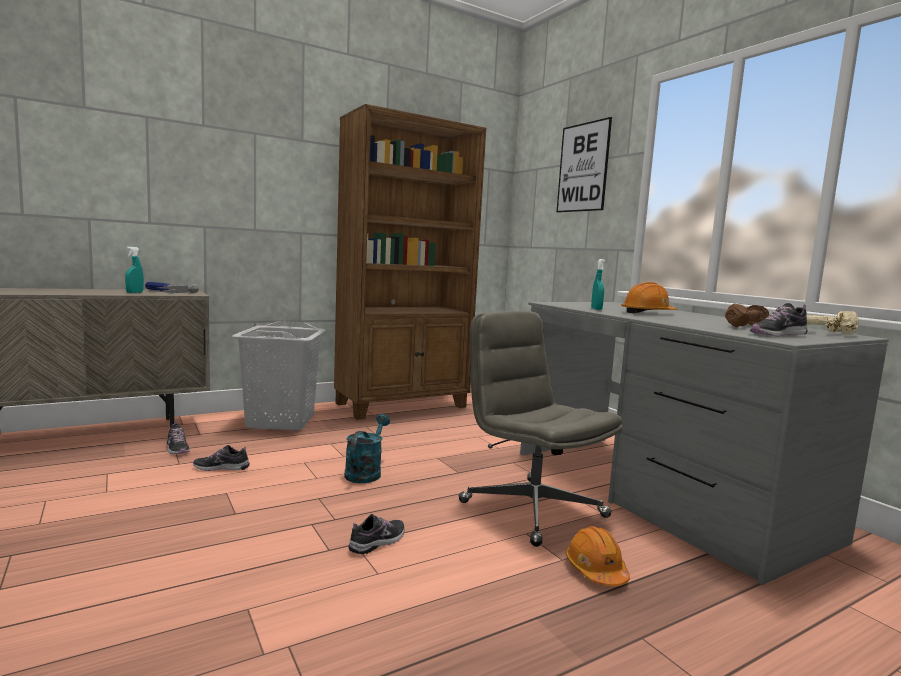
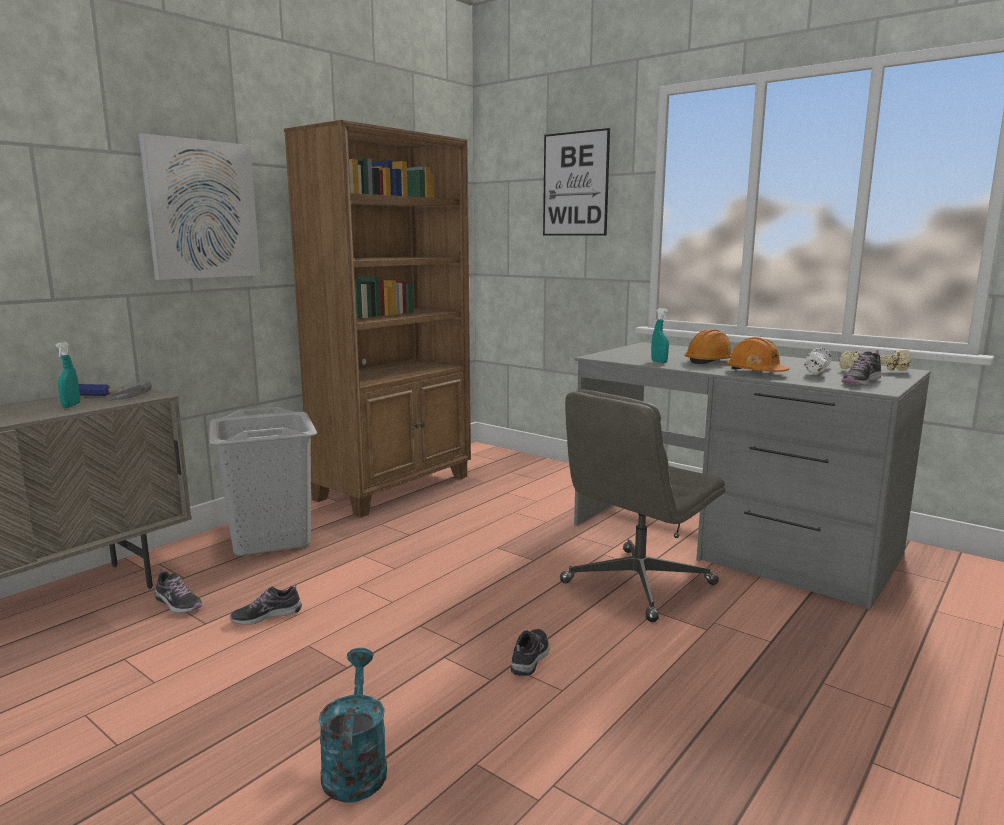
camera: 20 degrees left, 5 degrees up
(268, 171) = (202, 210): none -> picture
(365, 472) = (439, 582): turquoise watering can -> turquoise watering can (355, 765)
(531, 509) = (637, 584): grey office chair -> grey office chair turned 75 degrees counterclockwise
(595, 570) = (741, 632): orange hard hat -> orange hard hat (755, 372)
(745, 326) = (816, 371): brown dumbbell -> white dumbbell

